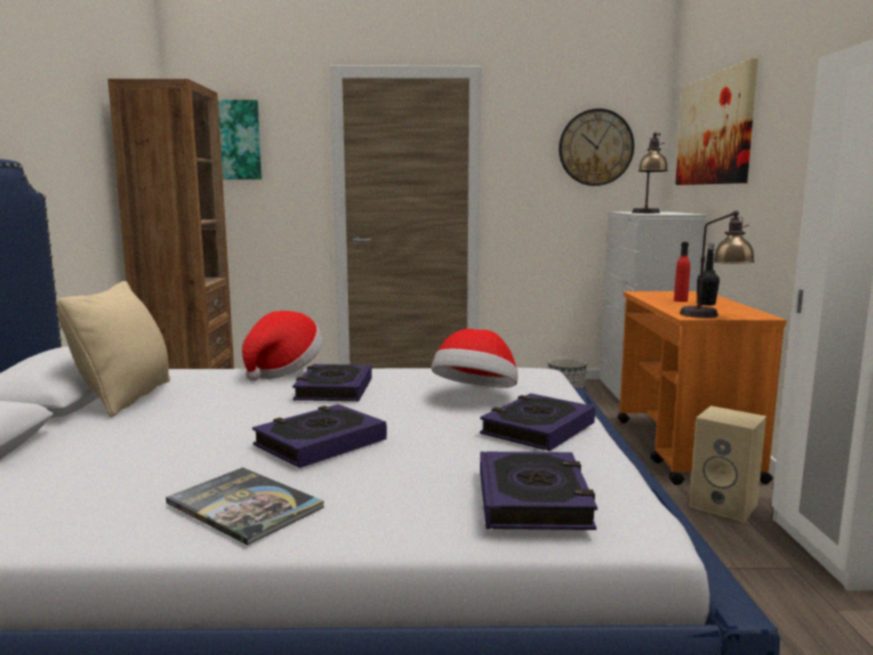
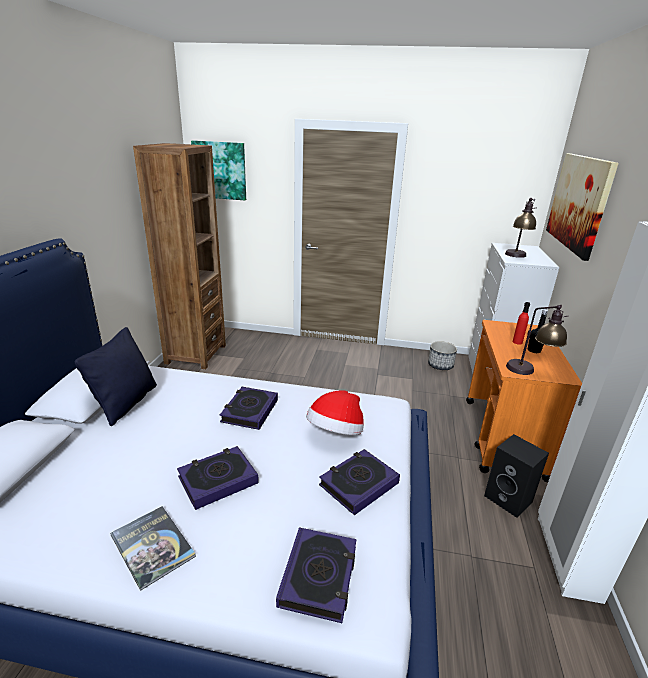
camera: 10 degrees right, 15 degrees up
(126, 398) = (126, 403): beige pillow -> black pillow
(282, 371) = (226, 381): hat -> none
(595, 147) = (490, 192): wall clock -> none
(725, 505) = (509, 499): beige speaker -> black speaker

